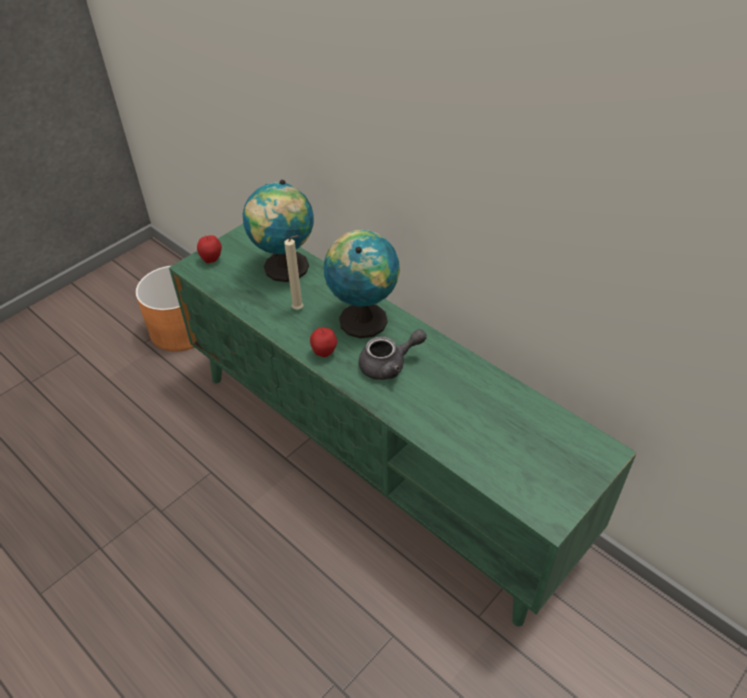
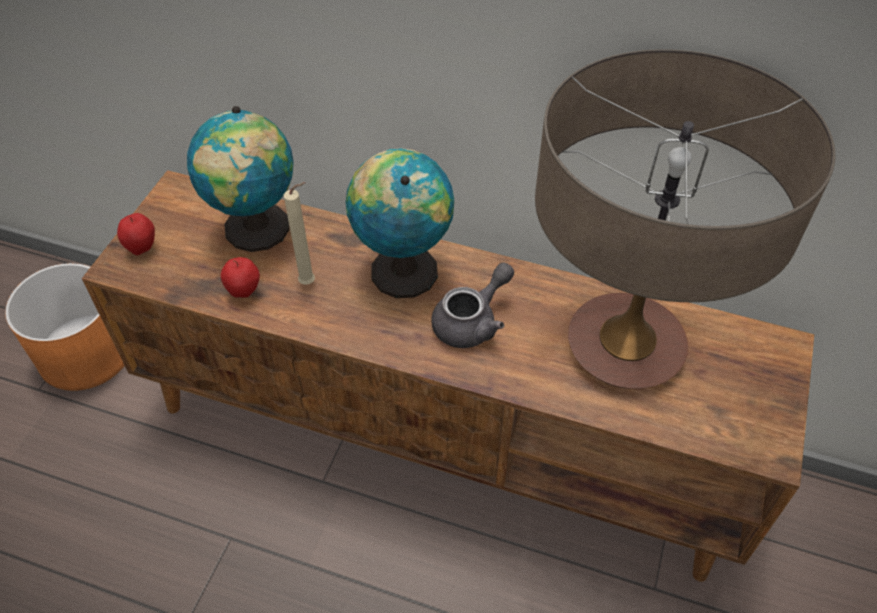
camera: 25 degrees left, 5 degrees up
(324, 353) = (379, 334): apple -> apple (244, 292)
(379, 458) = (441, 436): green tv stand -> brown tv stand
(485, 414) = (625, 347): none -> table lamp

